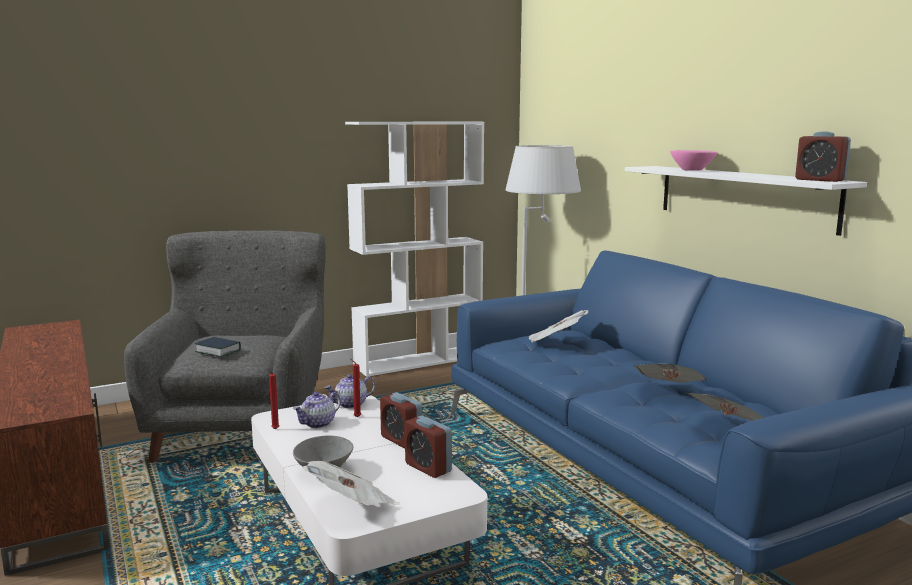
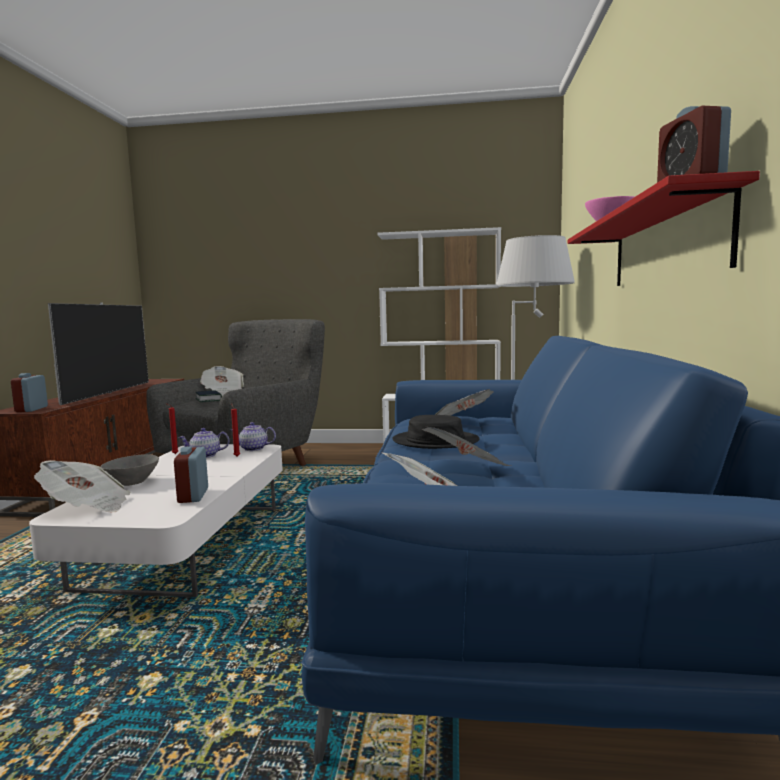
camera: 35 degrees right, 5 degrees down
(58, 362) = (109, 393): none -> television
(198, 336) = (223, 392): none -> newspaper
(401, 440) = (225, 475): alarm clock -> alarm clock (31, 409)
(584, 368) = (435, 441): none -> black hat
(743, 197) = (663, 246): white shelf -> red shelf

